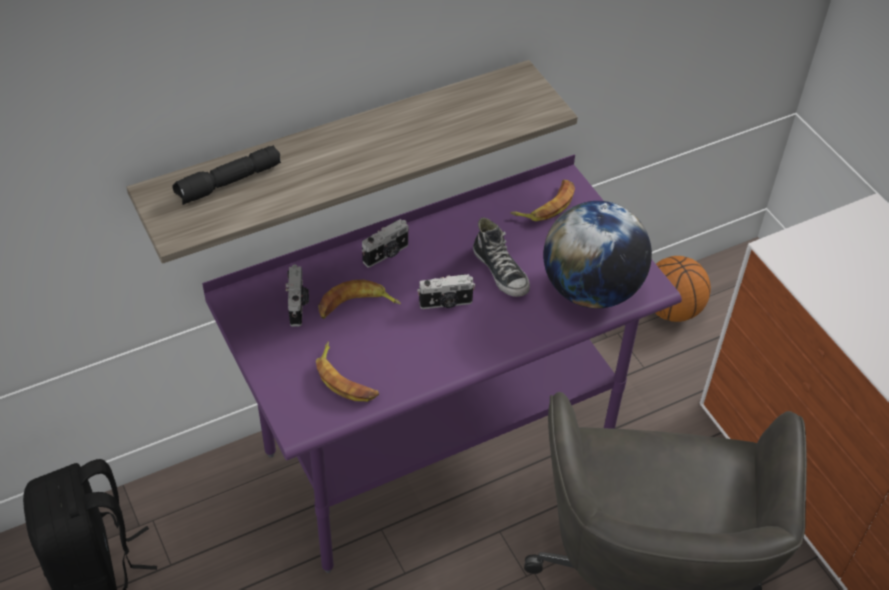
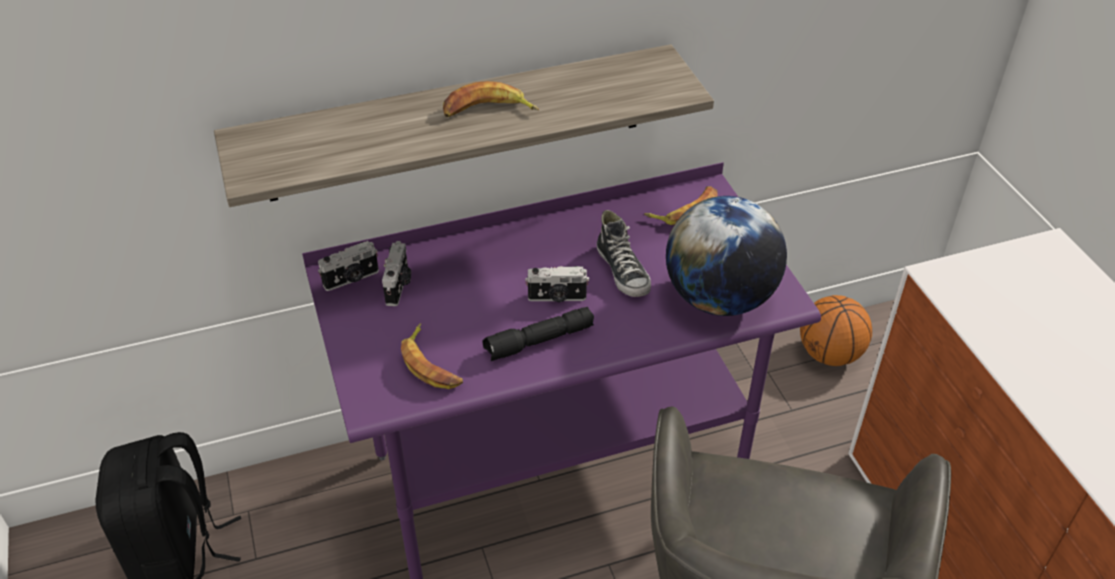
camera: 10 degrees right, 5 degrees down
(228, 183) = (320, 135): black flashlight -> black flashlight (539, 342)
(356, 306) = (460, 292): banana -> banana (488, 110)
(386, 254) = (504, 244): camera -> camera (351, 279)

